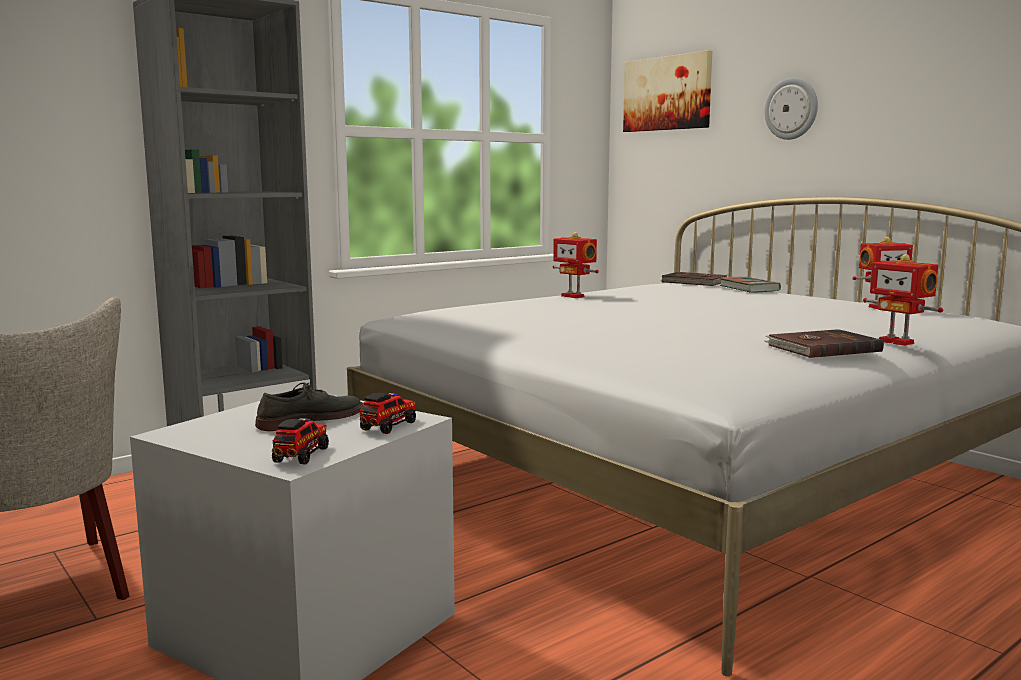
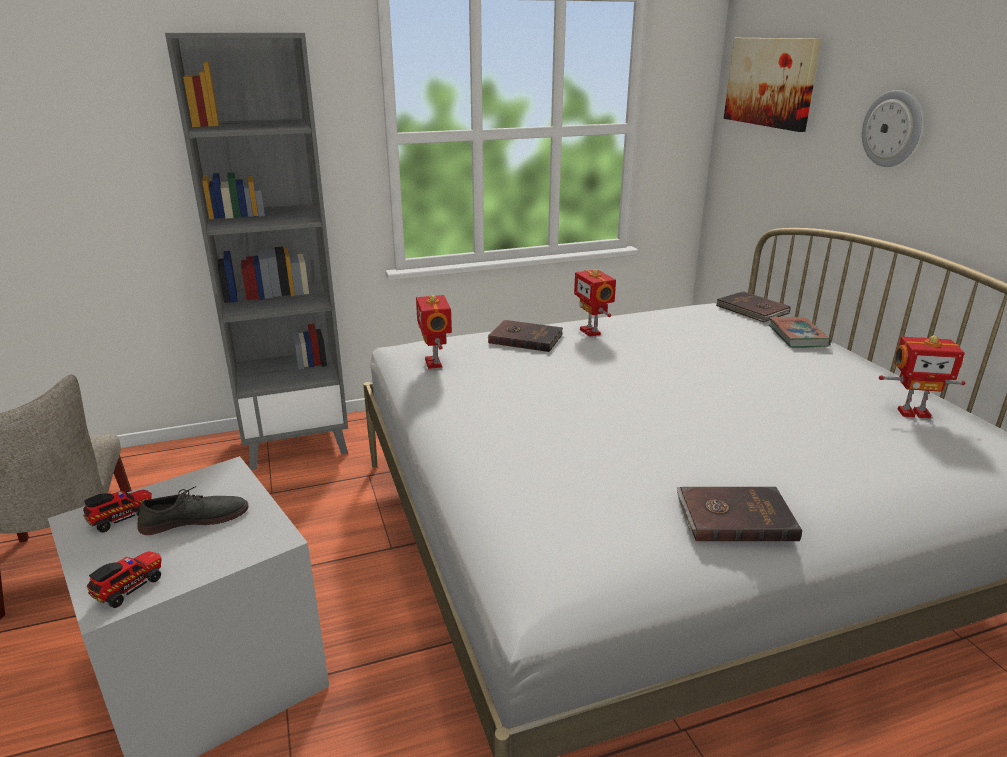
camera: 20 degrees right, 15 degrees up
(389, 426) = (243, 547): toy truck -> toy truck (122, 518)
(518, 301) = (525, 338): none -> brown book
(897, 342) = (848, 514): toy robot -> toy robot (435, 363)

